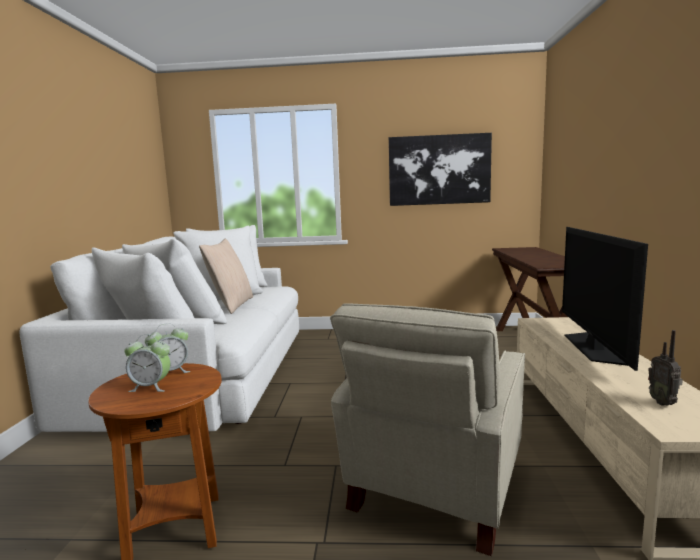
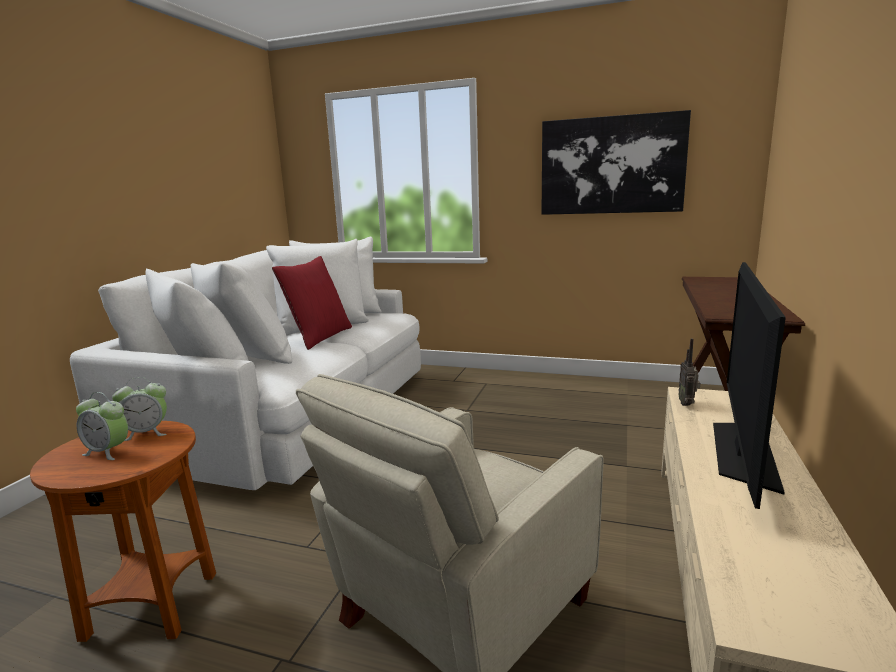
camera: 15 degrees right, 5 degrees up
(231, 305) = (319, 337): beige pillow -> red pillow
(663, 402) = (778, 570): radio -> radio (687, 404)

